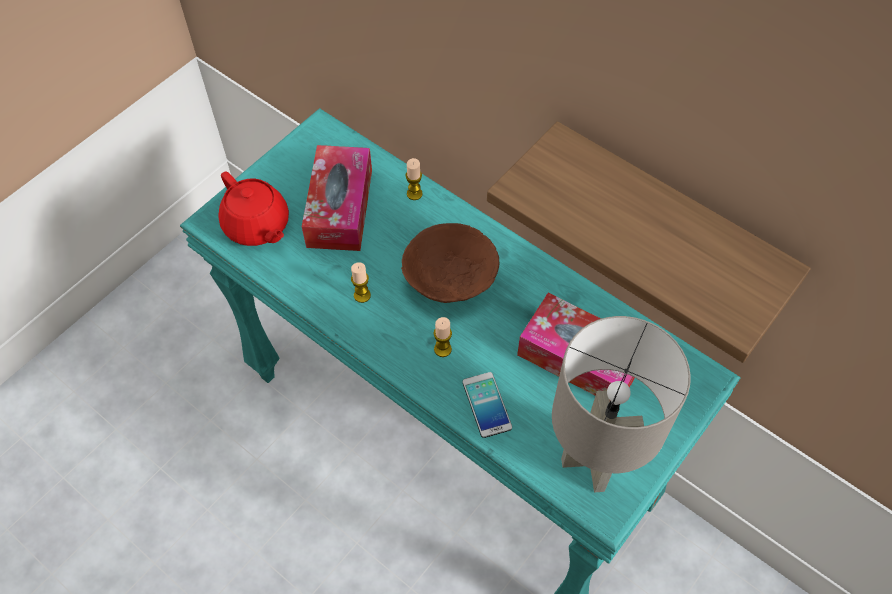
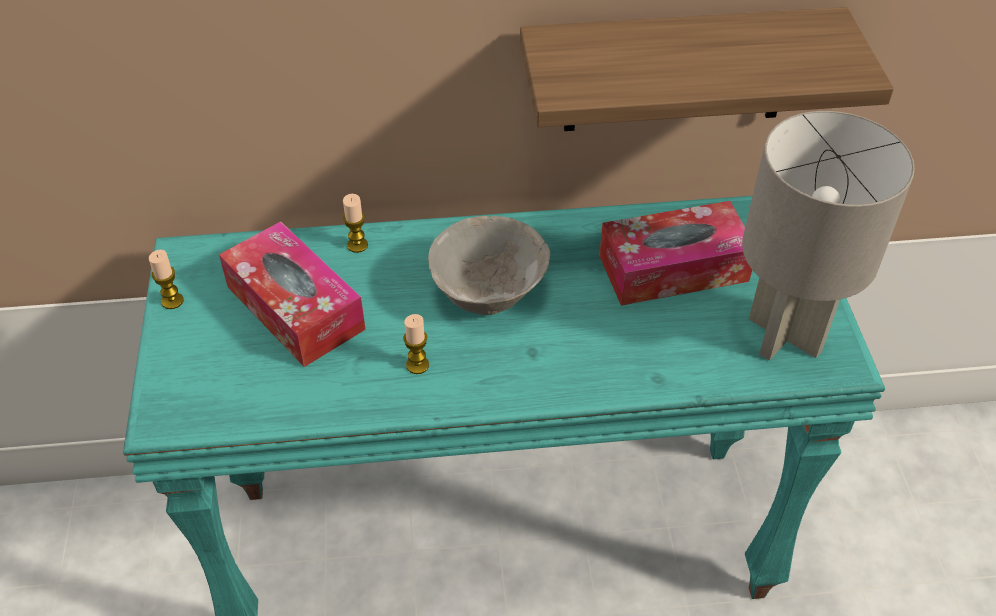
camera: 45 degrees left, 10 degrees down
(257, 226) = (222, 386): red teapot -> none
(442, 349) = (552, 351): candle -> candle (172, 301)
(451, 284) = (490, 293): brown bowl -> grey bowl
(486, 405) = (648, 364): phone -> none

